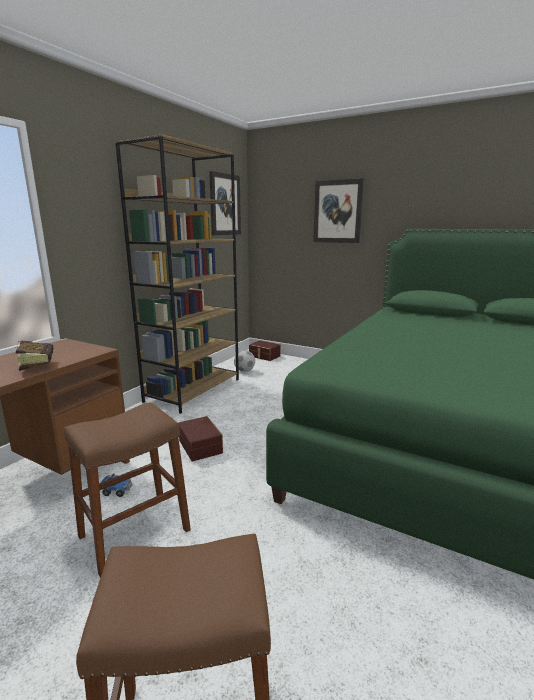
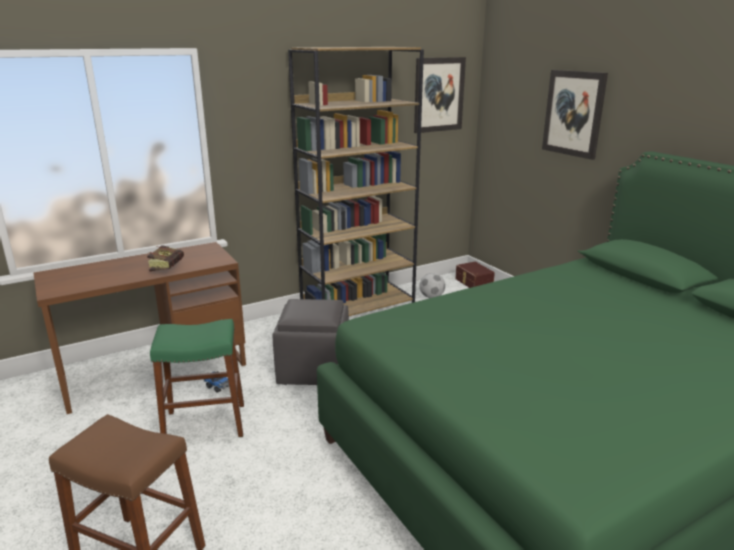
camera: 30 degrees right, 5 degrees up
(134, 533) = (205, 424): brown stool -> green stool
(201, 446) = (313, 369): brown storage box -> grey ottoman

